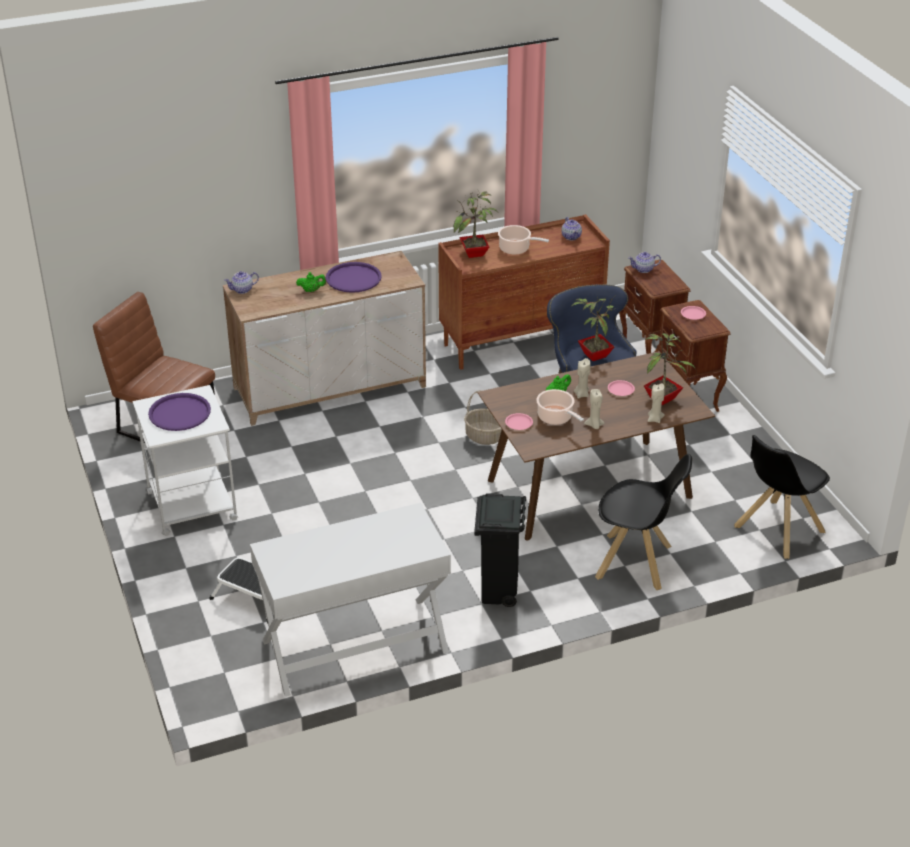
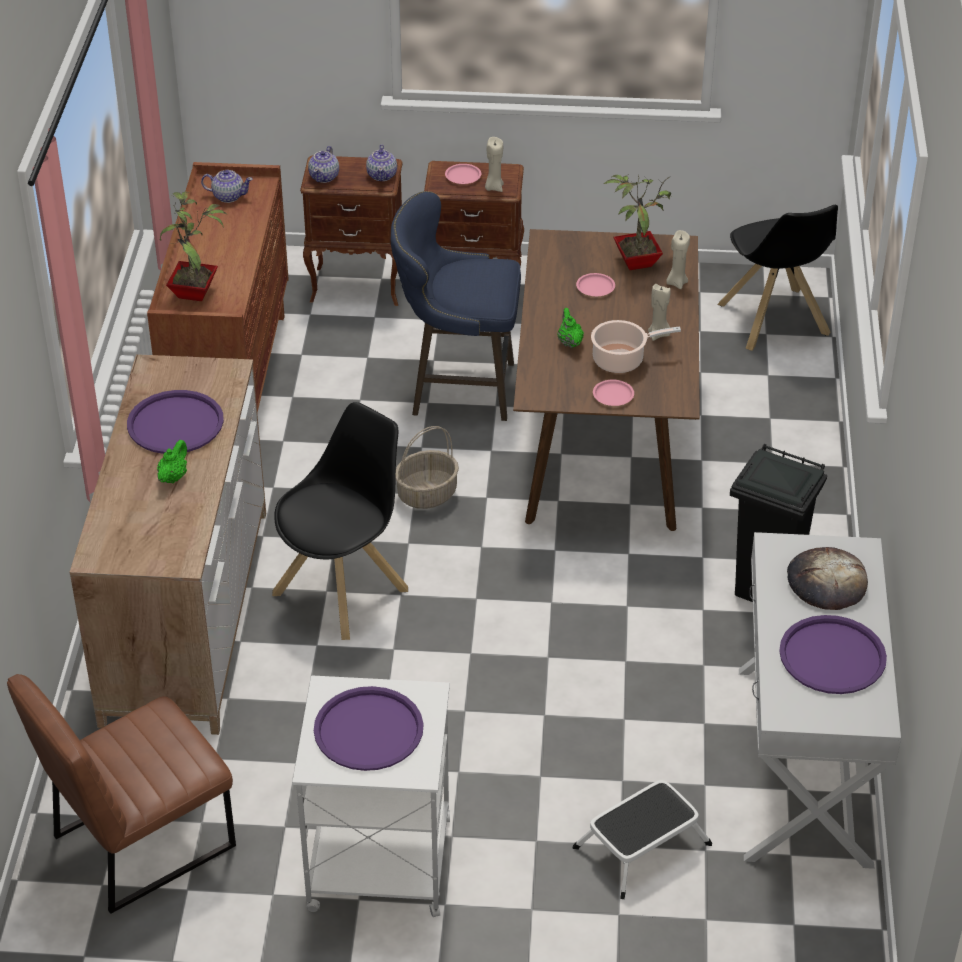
camera: 65 degrees left, 5 degrees up
(242, 290) = (106, 552): teapot -> teapot (382, 175)
(327, 557) = (832, 656): none -> purple tray
(393, 541) = (826, 582): none -> bread
(516, 249) = (217, 252): cooking pot -> none
(581, 394) = (583, 322): beige candle -> beige candle (494, 187)
(594, 355) = (482, 287): potted plant -> none
(636, 562) = (772, 451): black chair -> black chair (343, 589)

